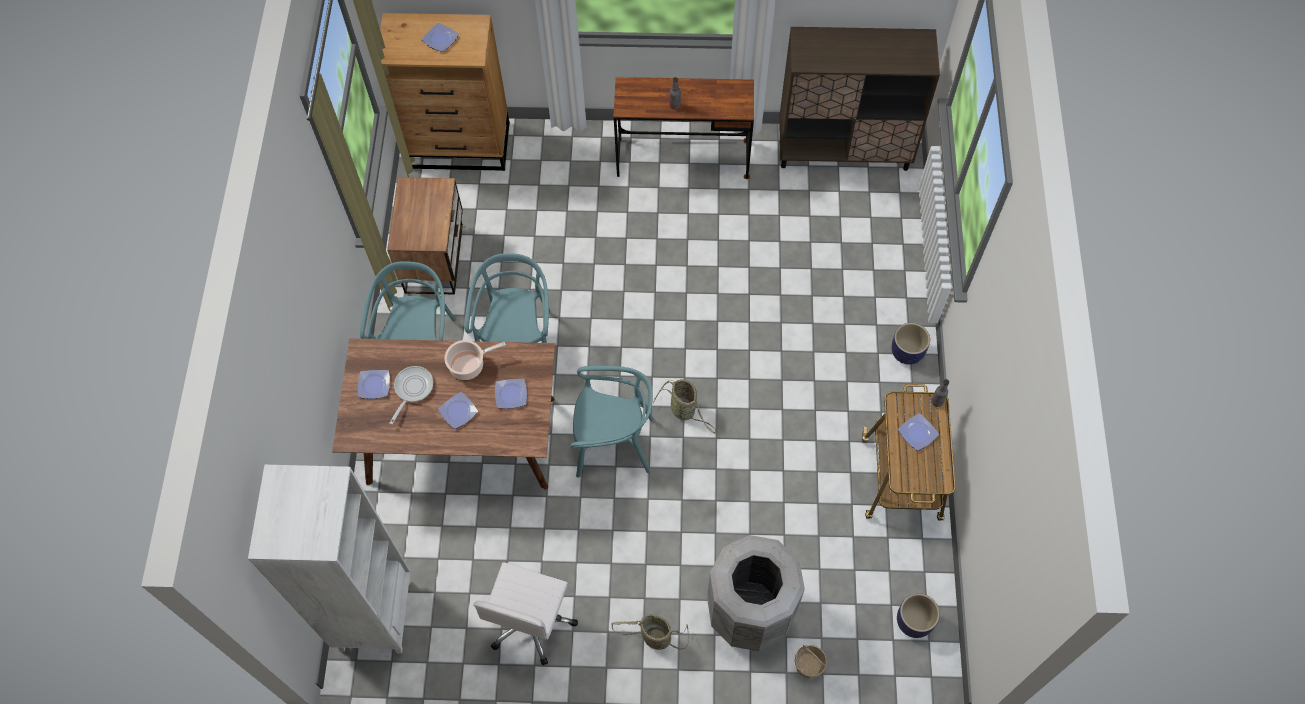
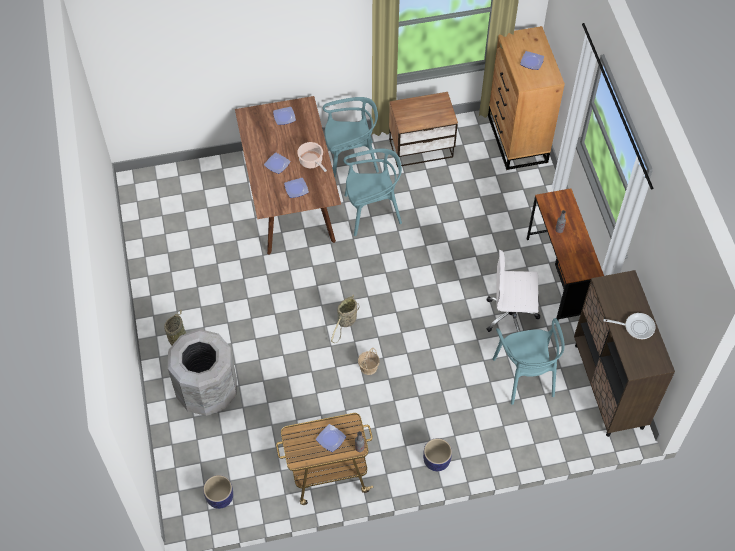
camera: 75 degrees right, 5 degrees down
(375, 614) = (164, 185): white bookcase -> none
(412, 389) = (286, 137): frying pan -> frying pan (636, 327)
(531, 622) = (175, 267): white office chair -> white office chair (511, 316)
(613, 443) = (310, 284): turquoise chair -> turquoise chair (525, 376)
(808, 666) = (175, 435): basket -> basket (368, 367)

